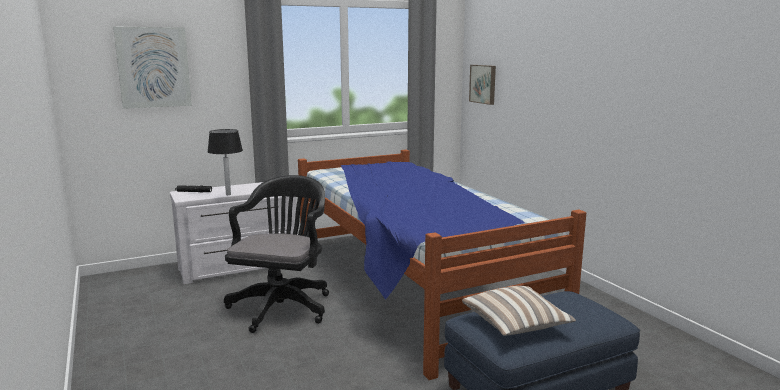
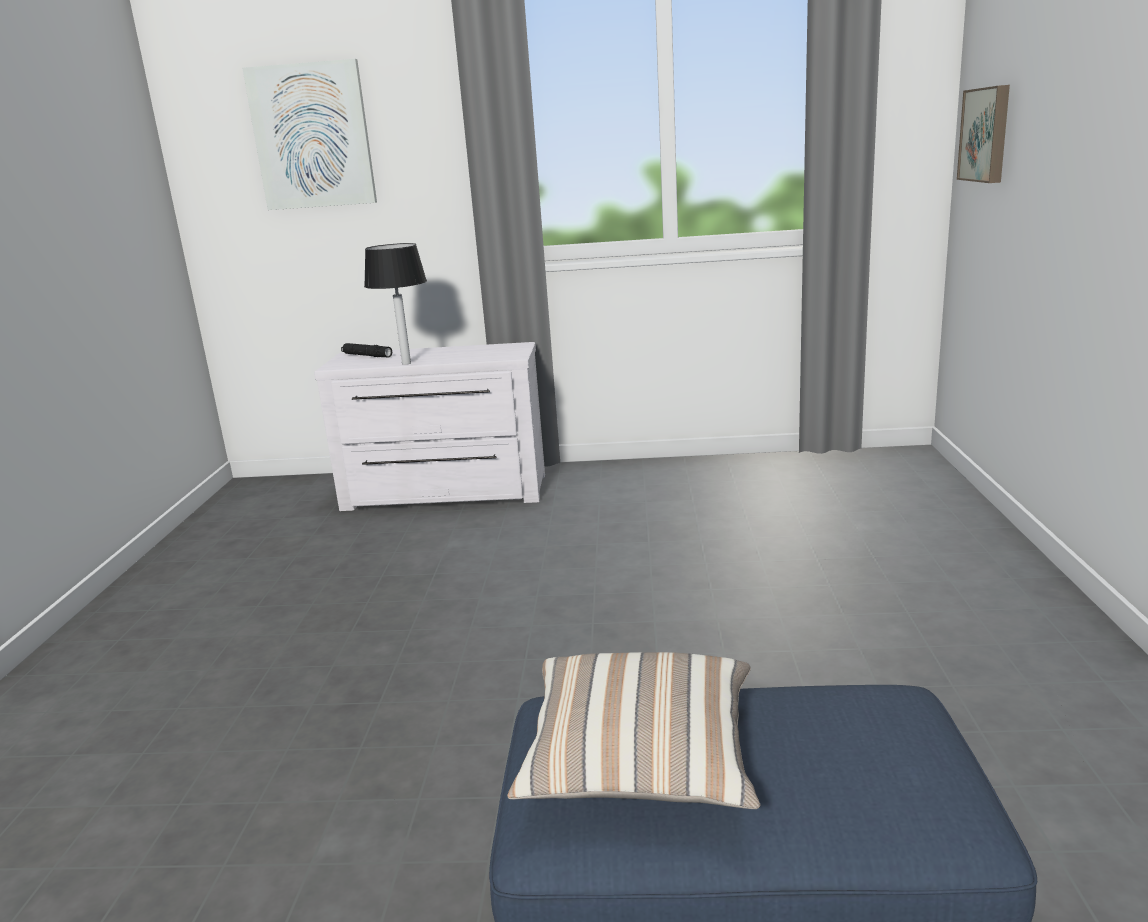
camera: 30 degrees right, 5 degrees up
(283, 306) = (434, 578): black office chair -> none
(412, 287) = (698, 582): bed -> none

